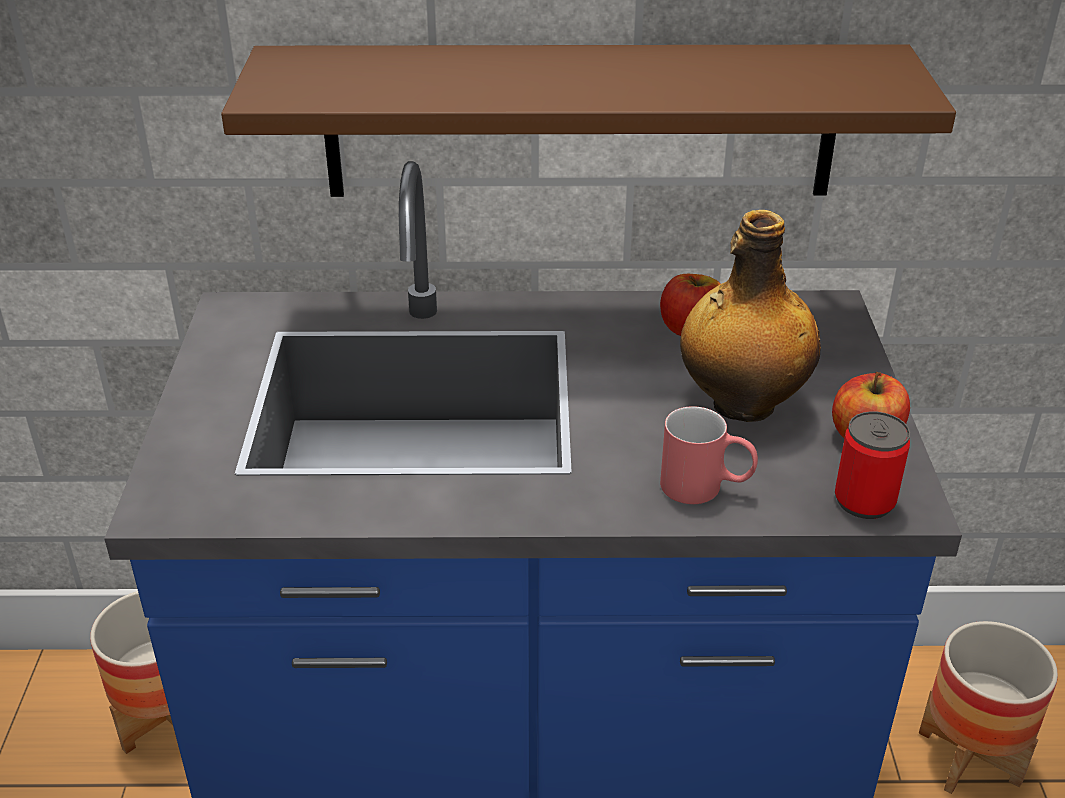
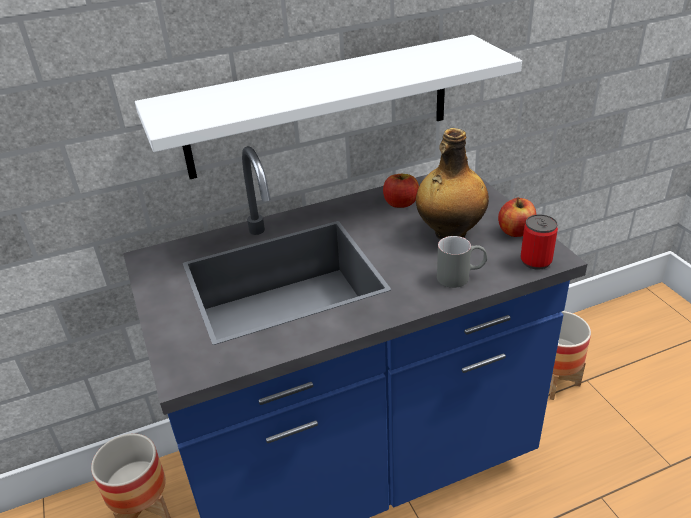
camera: 20 degrees left, 0 degrees up
(580, 121) = (319, 107): brown shelf -> white shelf
(706, 488) = (461, 277): red mug -> grey mug

